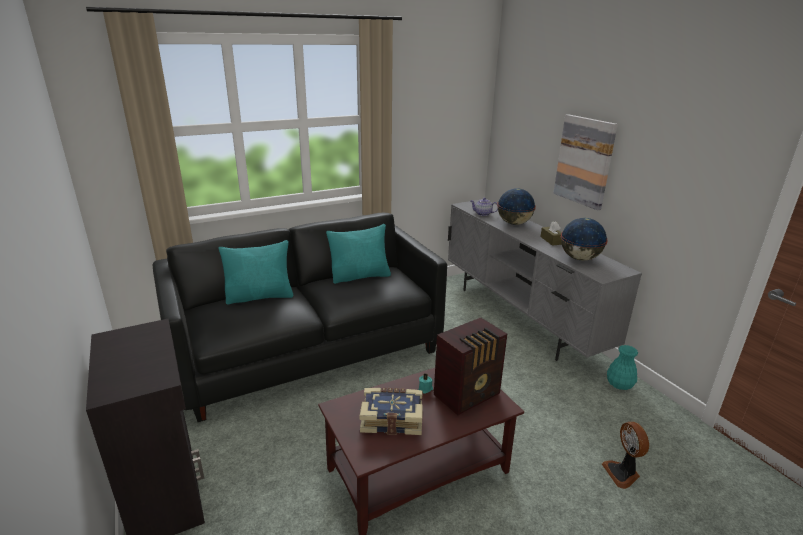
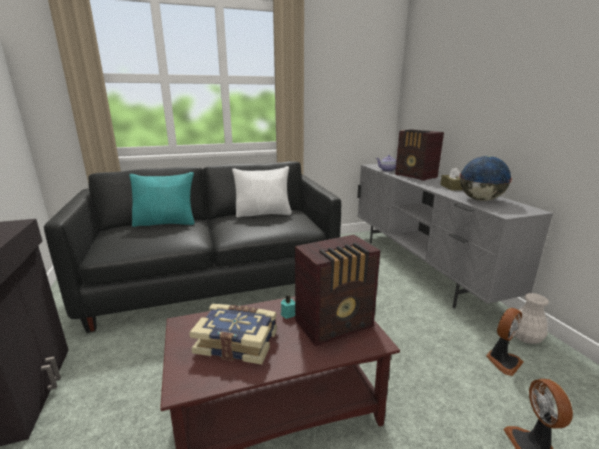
camera: 10 degrees right, 5 degrees down
(360, 276) = (263, 214): turquoise pillow -> white pillow
(514, 223) = (416, 176): globe -> radio
(584, 161) = (487, 106): picture -> none
(600, 408) = (502, 361): none -> fan
(619, 385) = (525, 338): turquoise vase -> white vase

